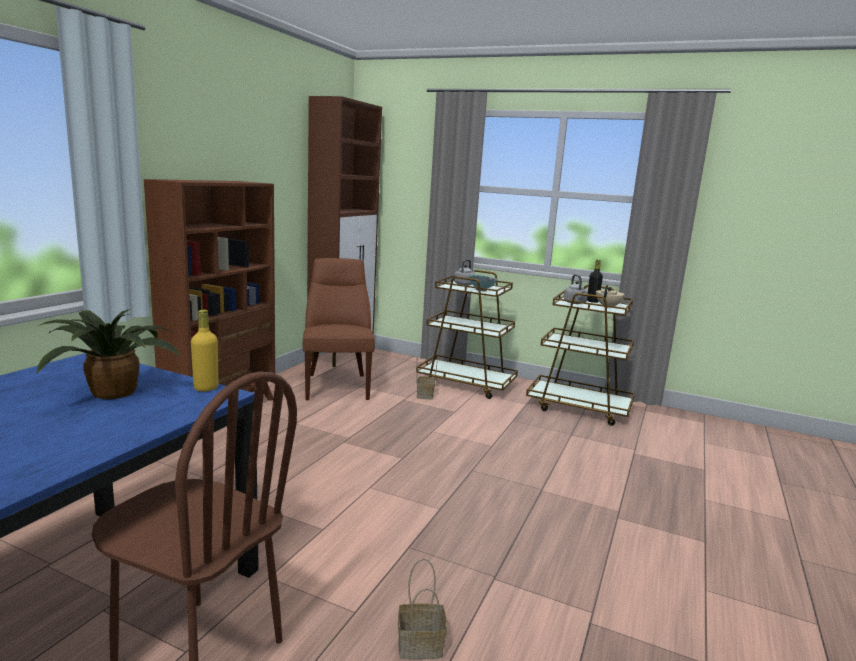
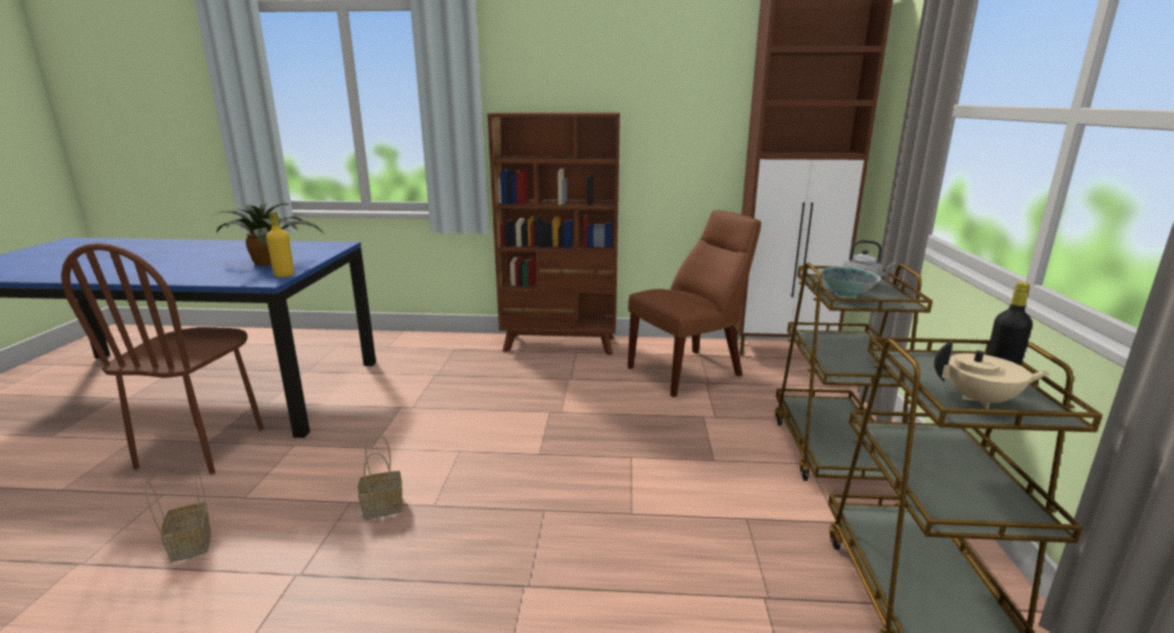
camera: 70 degrees right, 5 degrees up
(424, 395) = (740, 426): basket -> basket (384, 506)
(575, 303) = (929, 366): grey kettle -> none

